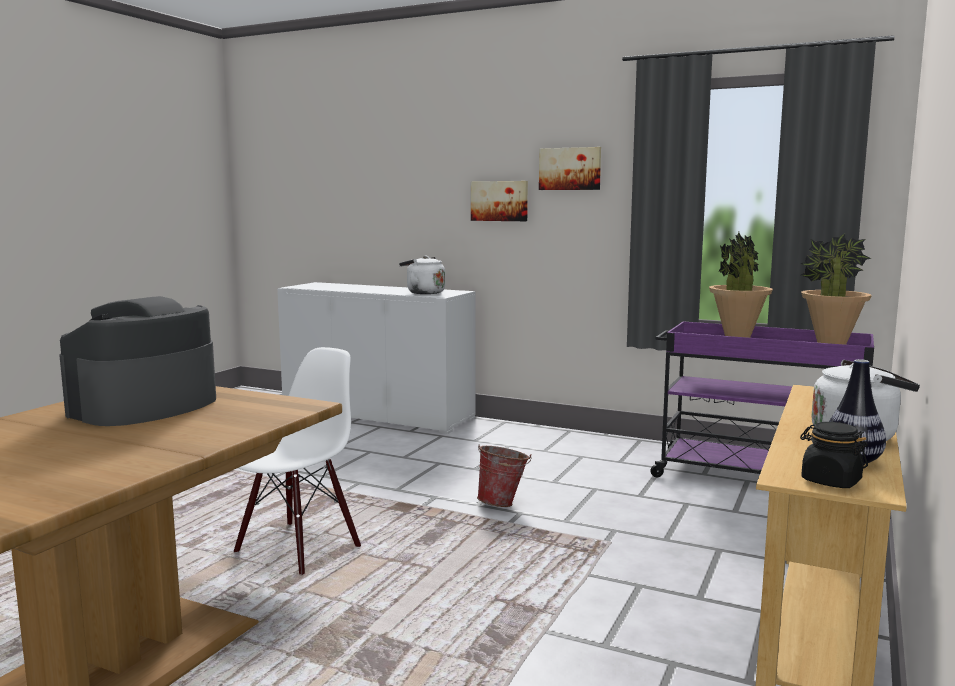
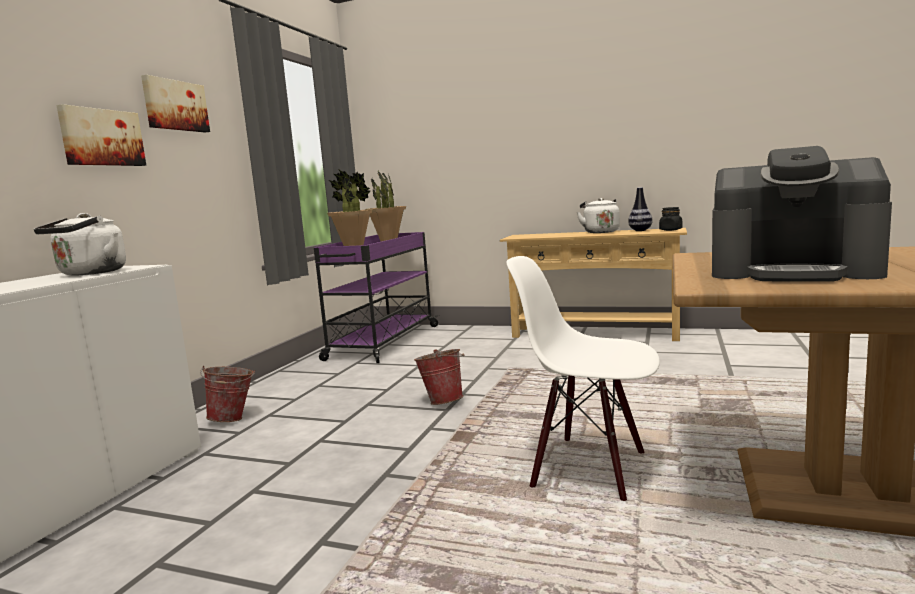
camera: 95 degrees left, 0 degrees up
(506, 436) = (234, 419): none -> bucket

